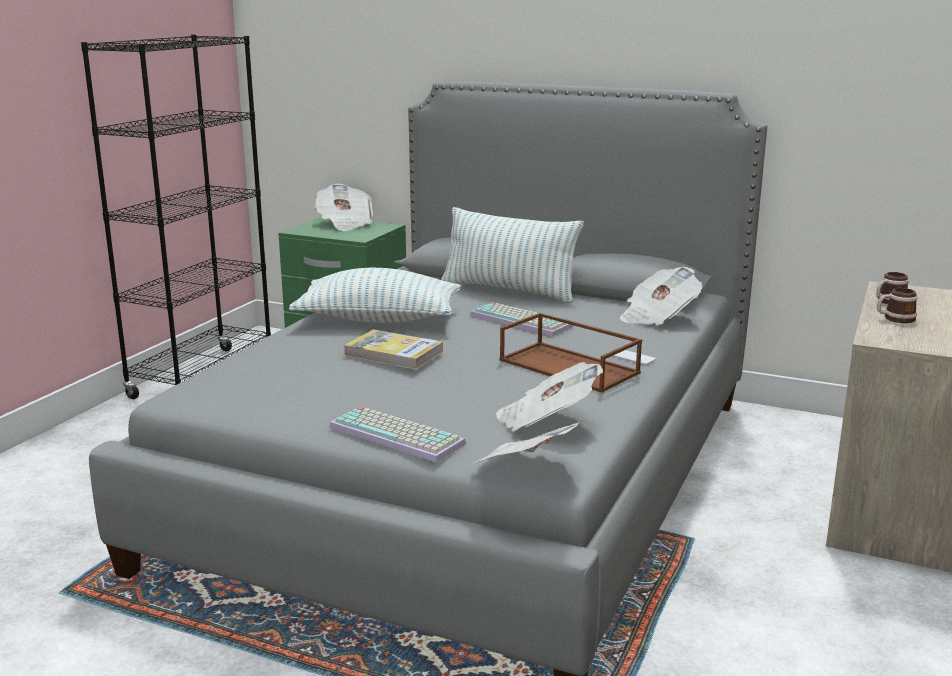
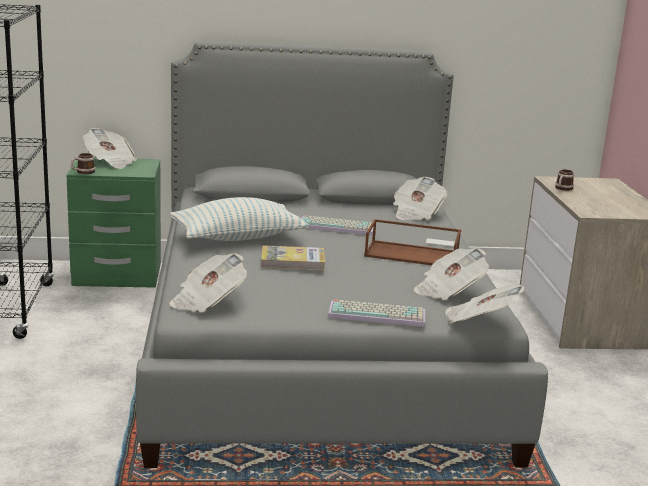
camera: 30 degrees left, 0 degrees up
(223, 386) = (207, 302): none -> newspaper
(509, 291) = (295, 205): pillow -> none
(895, 319) = (579, 199): mug -> mug (83, 172)

